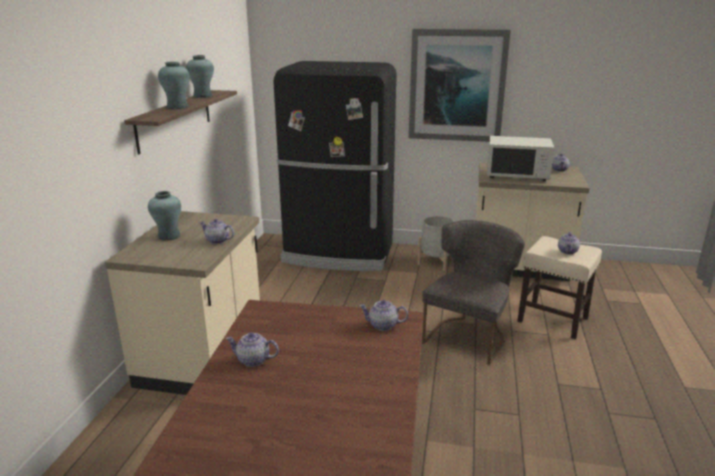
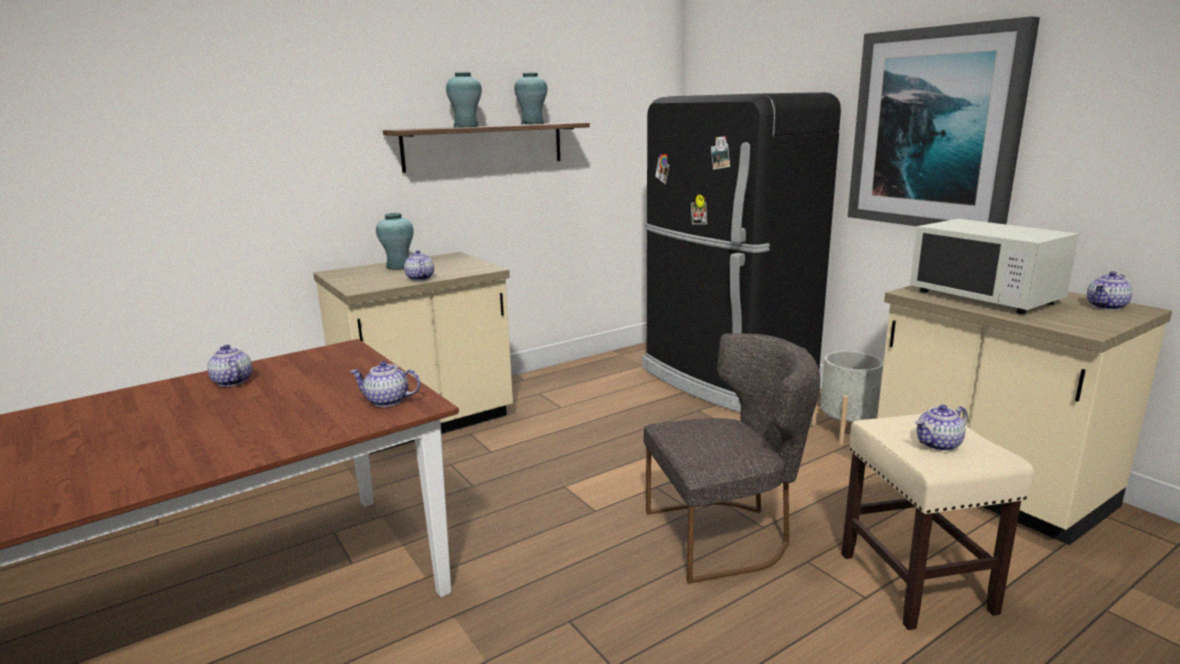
camera: 45 degrees right, 5 degrees down
(383, 325) = (387, 401): teapot -> teapot turned 45 degrees counterclockwise

